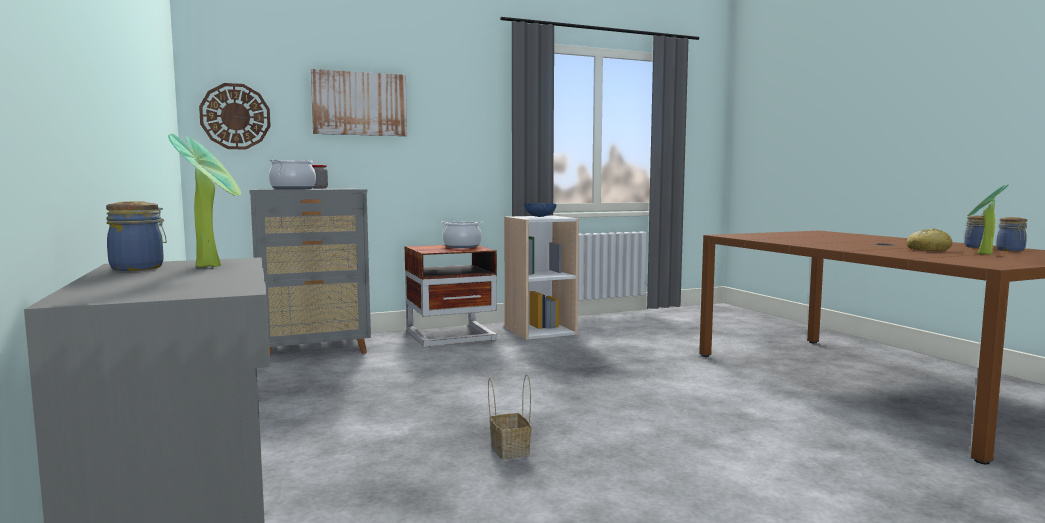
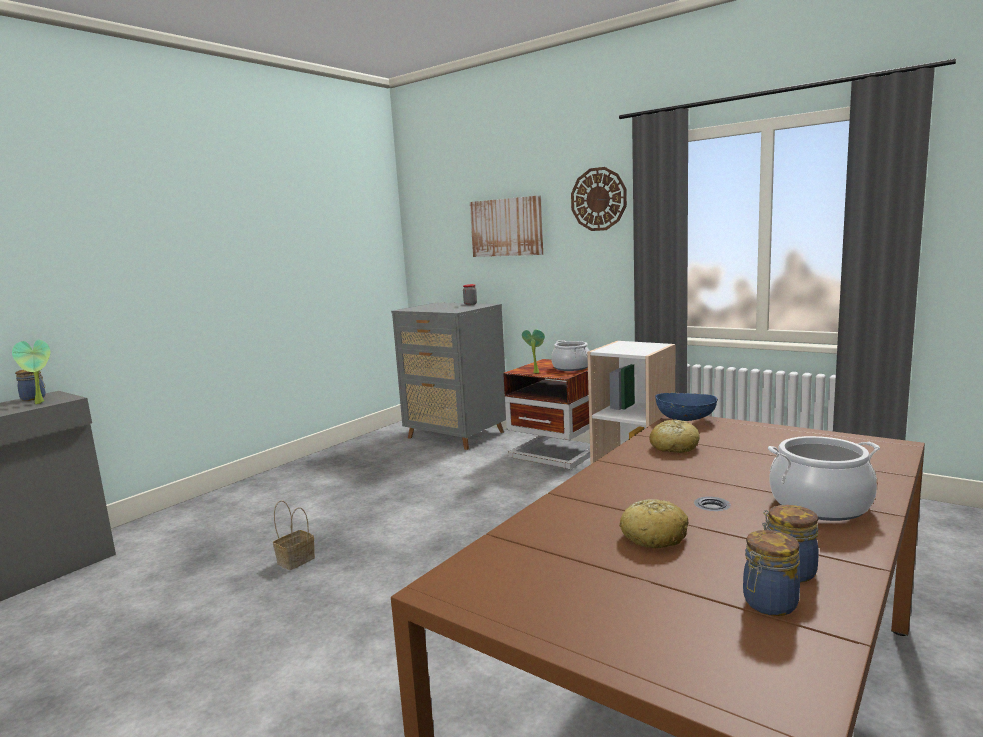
camera: 60 degrees right, 5 degrees up
(235, 116) = (430, 246): wall clock -> wall clock (598, 199)
(293, 189) = (431, 308): cooking pot -> cooking pot (819, 504)
(540, 216) = (636, 346): blue bowl -> blue bowl (685, 419)
(782, 239) = (674, 447): none -> bread
(982, 254) = (634, 579): potted plant -> potted plant (535, 372)

